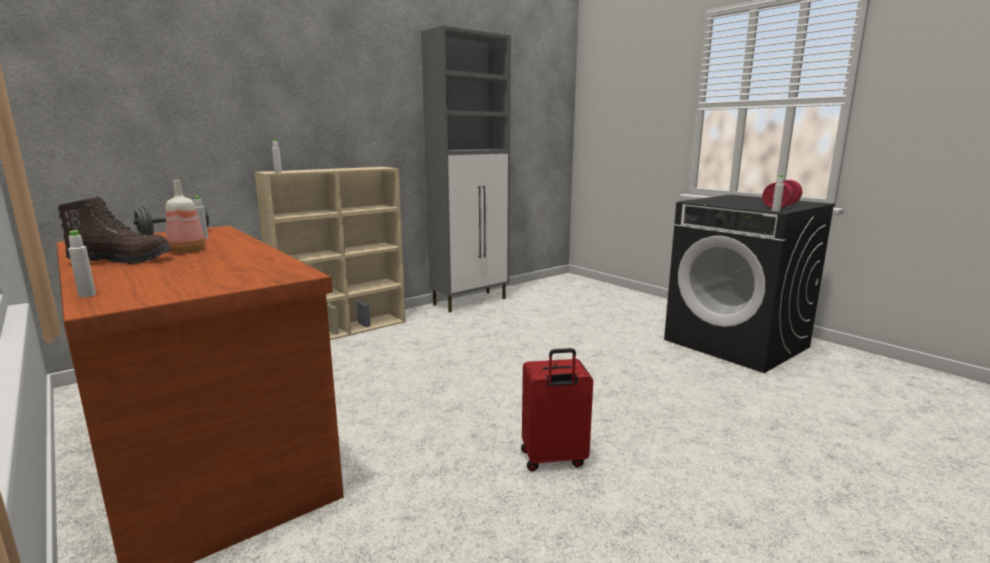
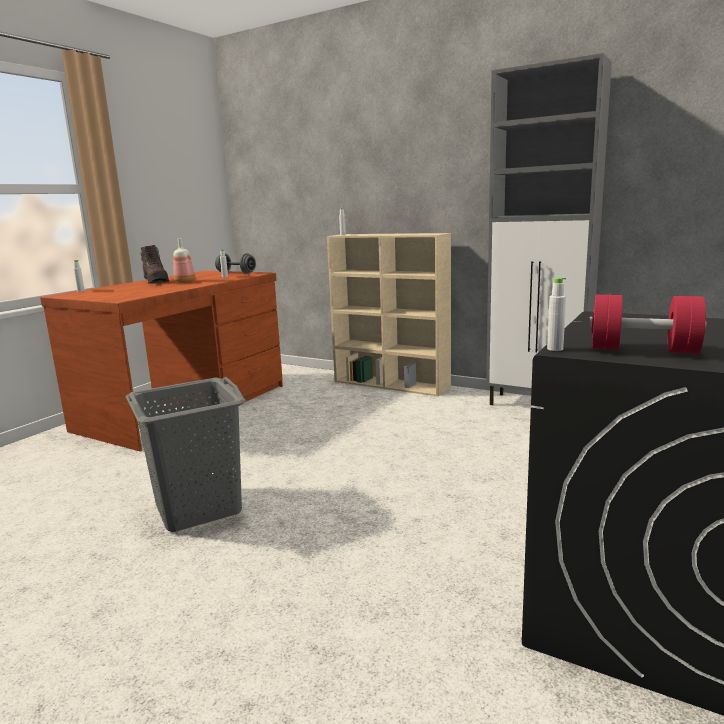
camera: 70 degrees right, 0 degrees up
(553, 459) = (197, 508): red suitcase -> grey laundry basket

